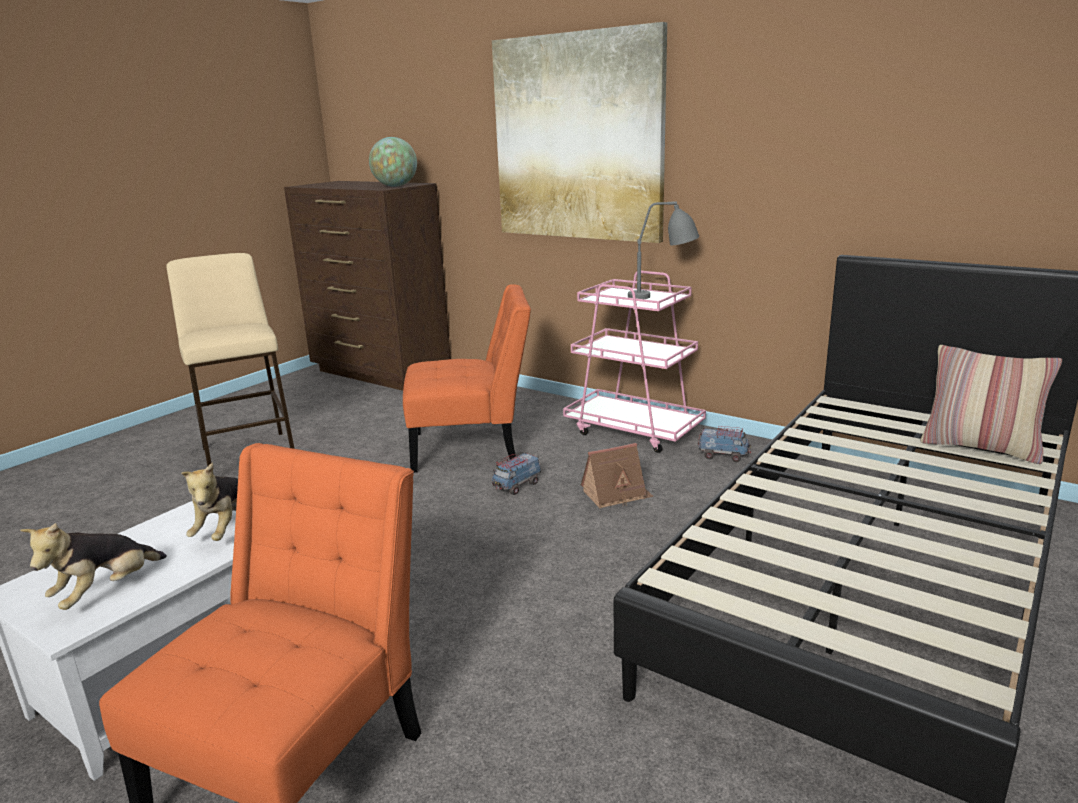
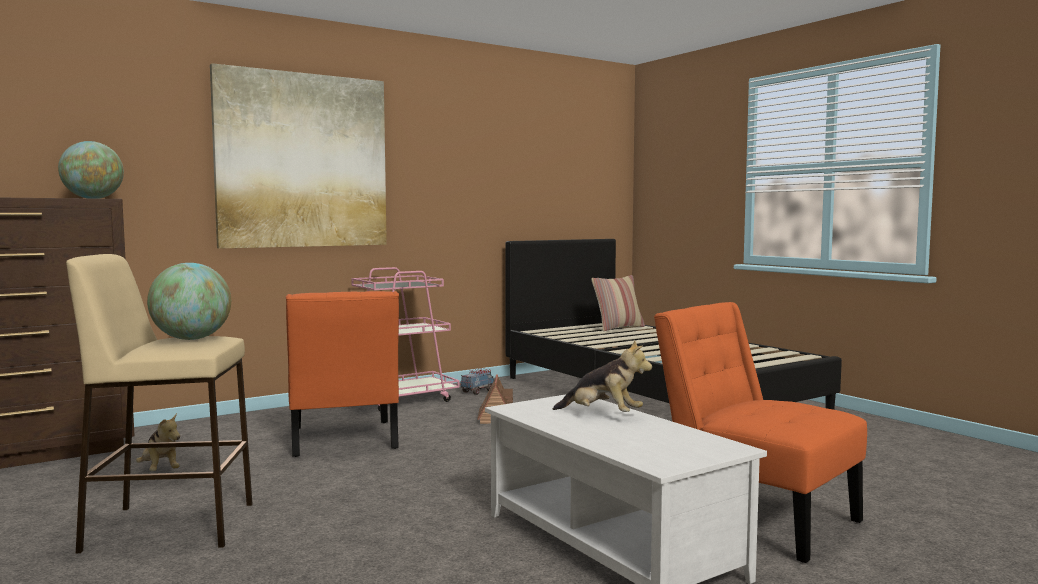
camera: 70 degrees left, 15 degrees down
(106, 592) = (683, 441): plush toy -> plush toy (160, 470)
(227, 330) = (191, 339): none -> globe
(472, 448) = (343, 440): orange chair -> orange chair turned 150 degrees clockwise
(516, 486) = (443, 437): toy truck -> none
(664, 297) = (413, 283): grey table lamp -> none

